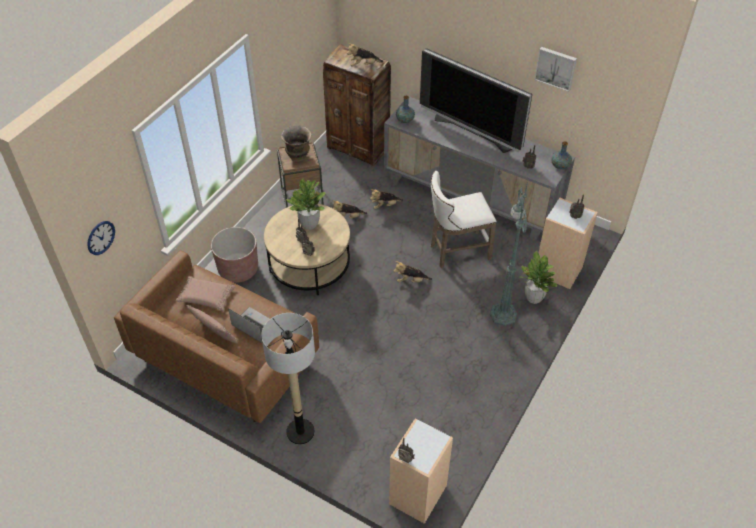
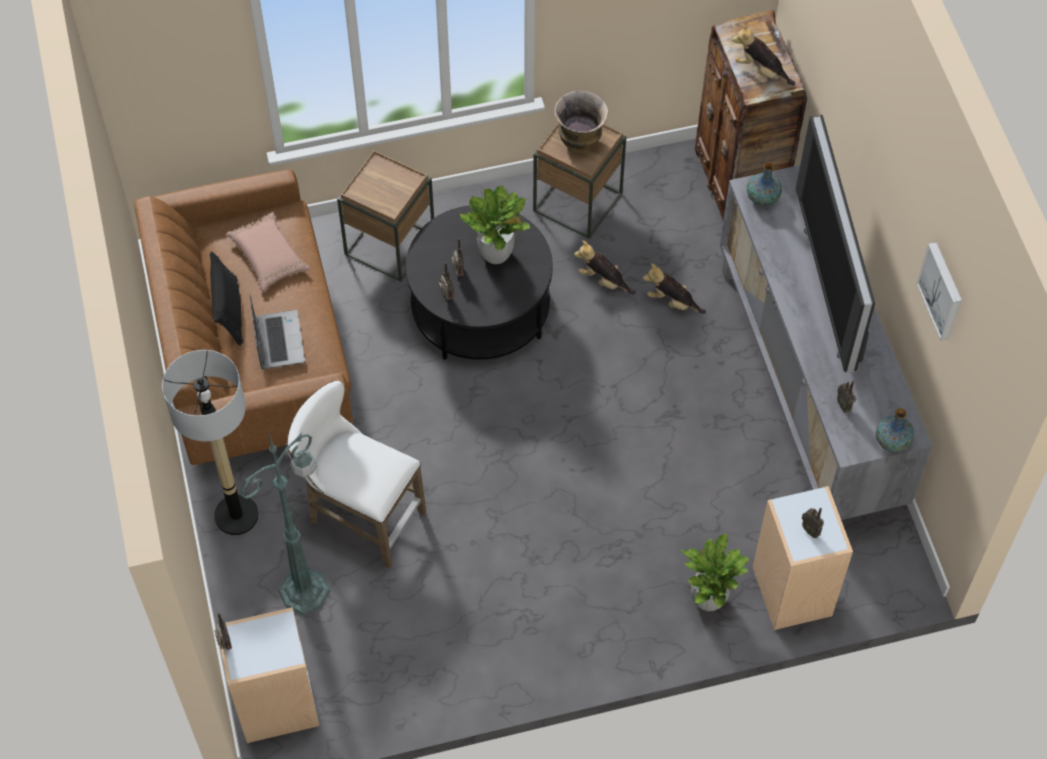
camera: 45 degrees right, 10 degrees up
(100, 237) = (150, 95): wall clock -> none
(214, 334) = (229, 312): beige pillow -> black pillow
(238, 269) = (389, 244): brown planter -> brown side table
(309, 264) = (480, 308): beige coffee table -> black coffee table
(411, 280) = (579, 437): plush toy -> none
(456, 251) = (687, 447): white stool -> white stool (360, 516)
(503, 313) = (643, 583): green floor lamp -> green floor lamp (306, 589)

